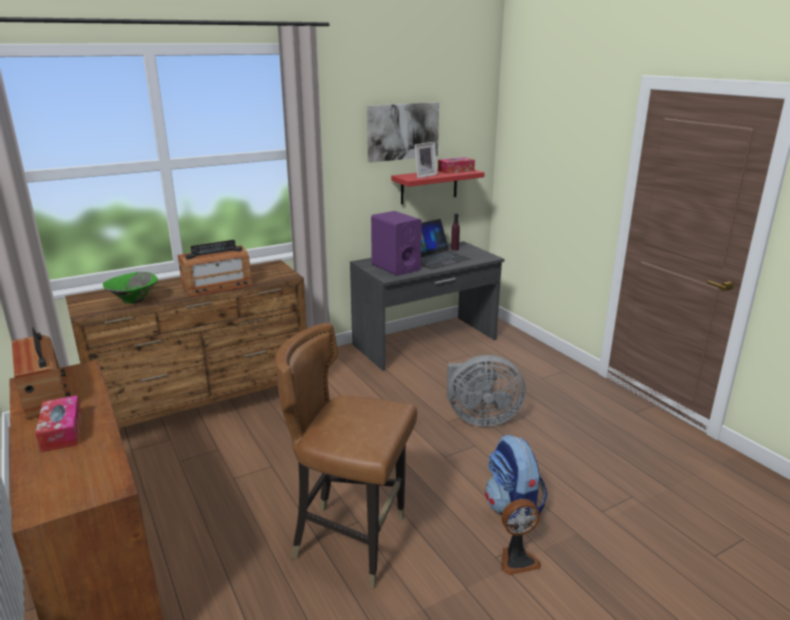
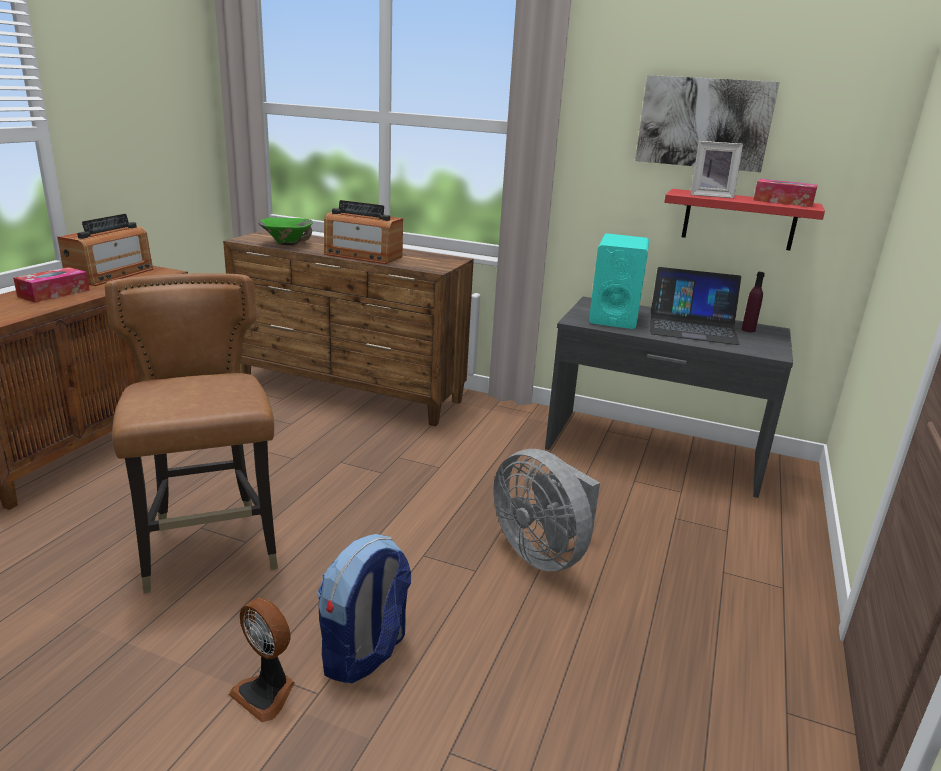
camera: 50 degrees right, 0 degrees up
(395, 267) = (614, 317): purple speaker -> turquoise speaker

